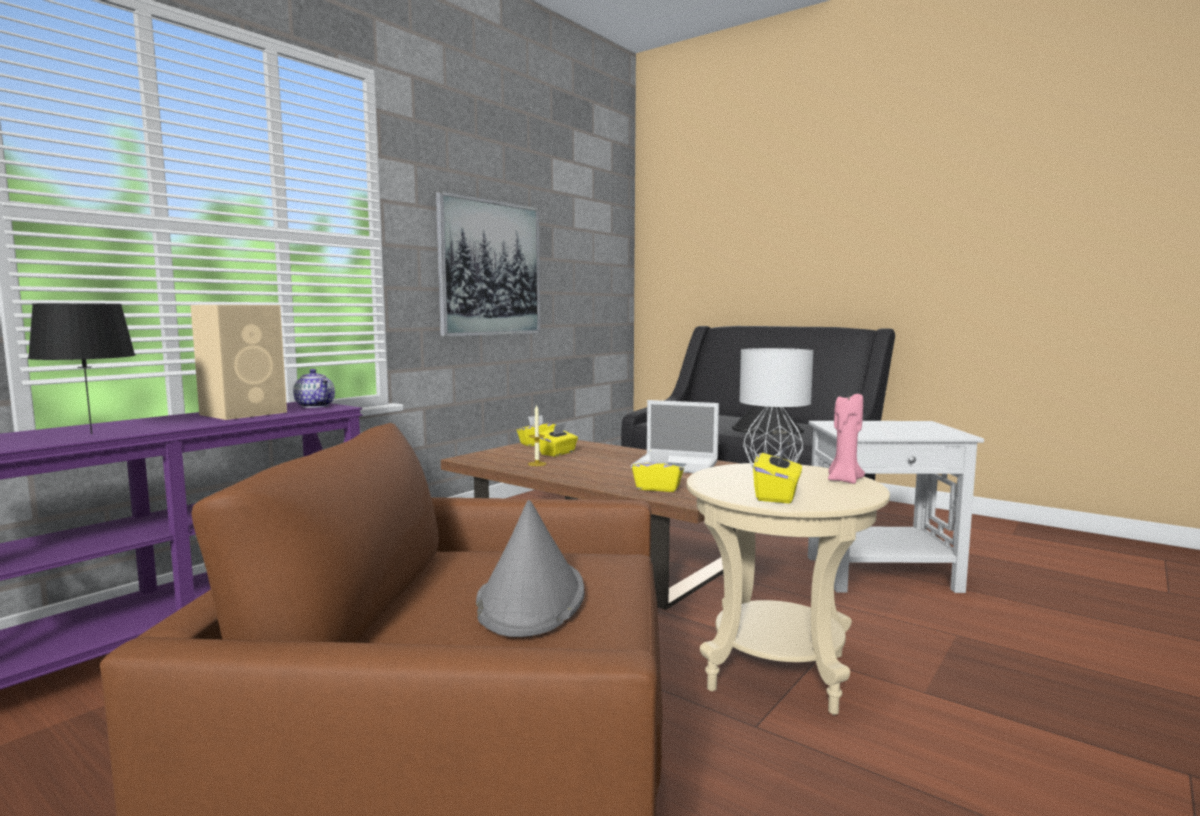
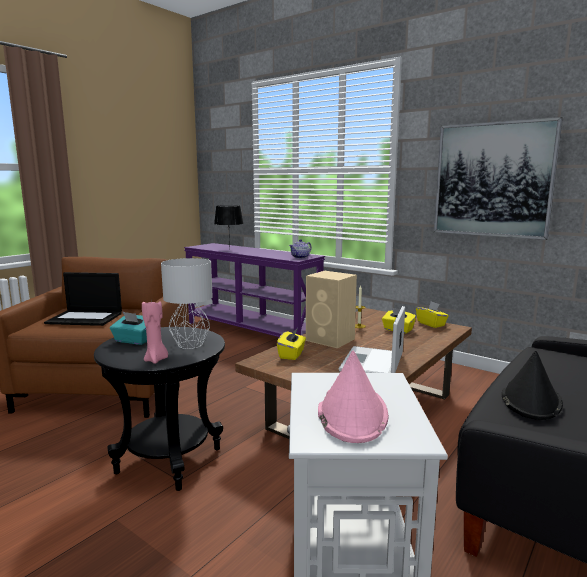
camera: 90 degrees right, 5 degrees up
(245, 413) = (276, 254): beige speaker -> beige speaker (331, 340)
(531, 598) = (86, 318): grey hat -> laptop
(777, 496) = (134, 340): yellow tissue box -> turquoise tissue box
(777, 672) = (169, 461): beige side table -> black side table
(905, 429) = (352, 413): none -> pink hat

